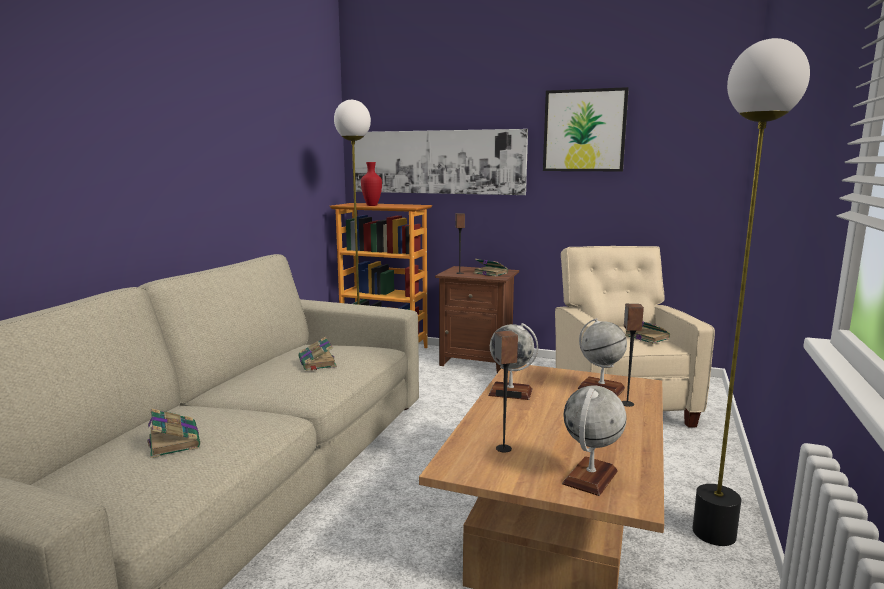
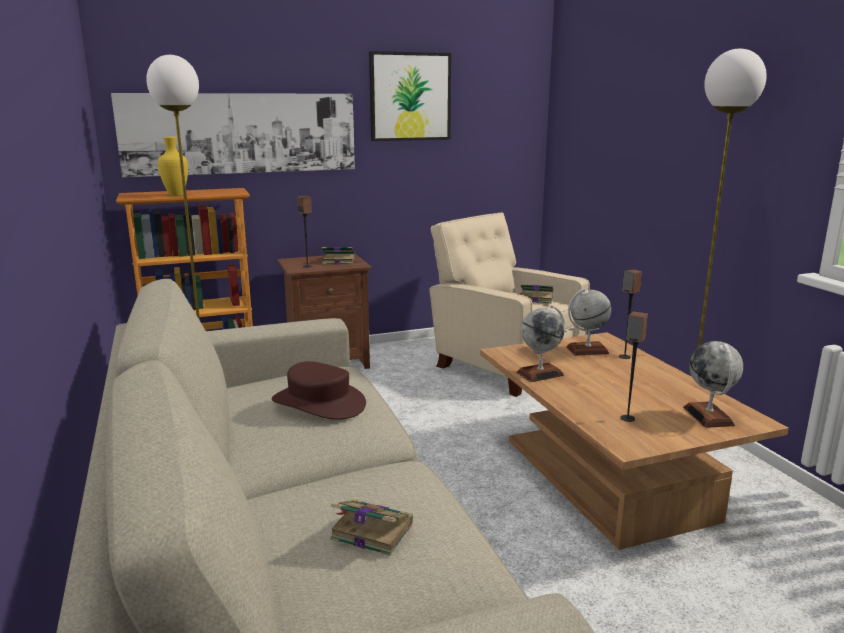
camera: 40 degrees left, 5 degrees up
(317, 363) = (319, 402): book -> brown hat
(371, 205) = (175, 195): red vase -> yellow vase

